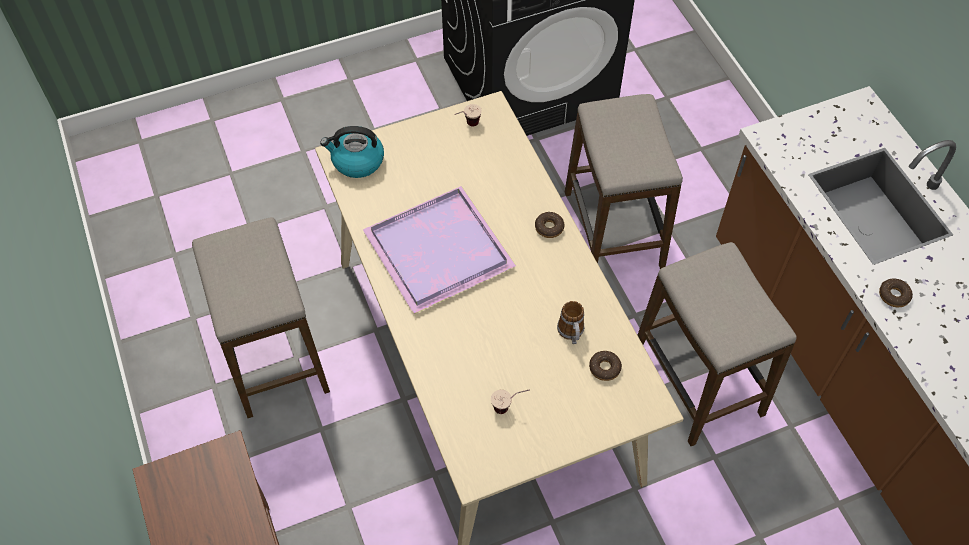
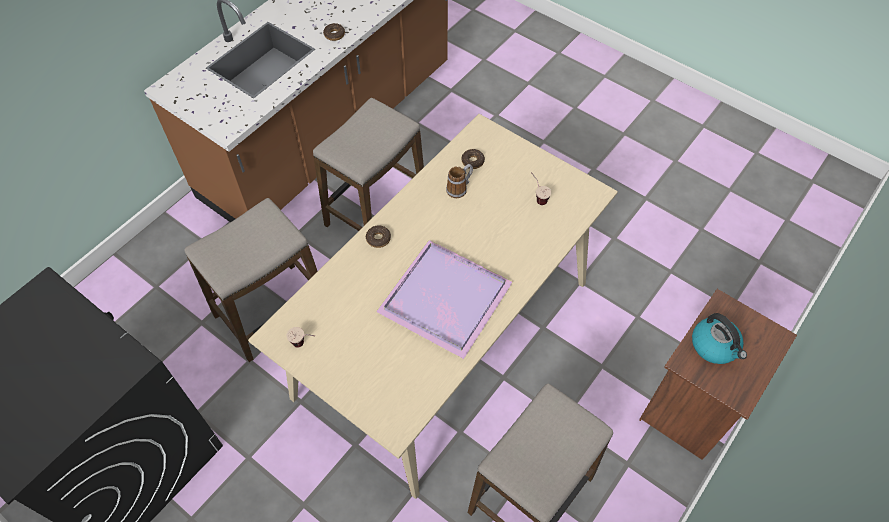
camera: 120 degrees left, 0 degrees up
(357, 161) = (393, 410): kettle -> kettle (715, 346)

